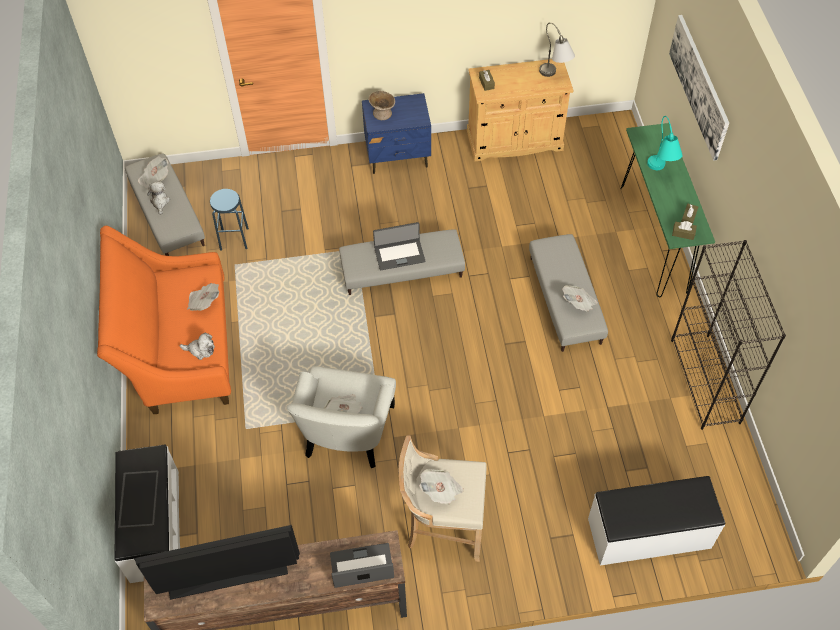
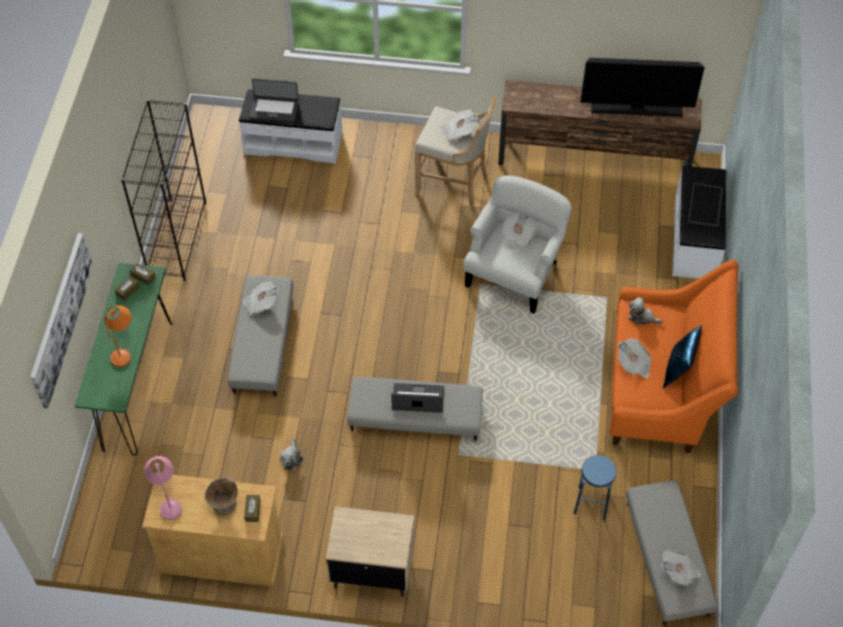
camera: 165 degrees left, 0 degrees up
(160, 202) = (674, 536): plush toy -> plush toy (291, 458)
(161, 307) = (678, 370): none -> blue pillow
(362, 567) = (534, 94): laptop -> laptop (274, 109)
(382, 113) = (387, 539): beige bowl -> beige bowl (224, 504)
(398, 156) = (372, 569): blue nightstand -> beige nightstand
(554, 77) = (167, 497): grey table lamp -> pink table lamp
(660, 172) = (123, 347): turquoise table lamp -> orange table lamp

